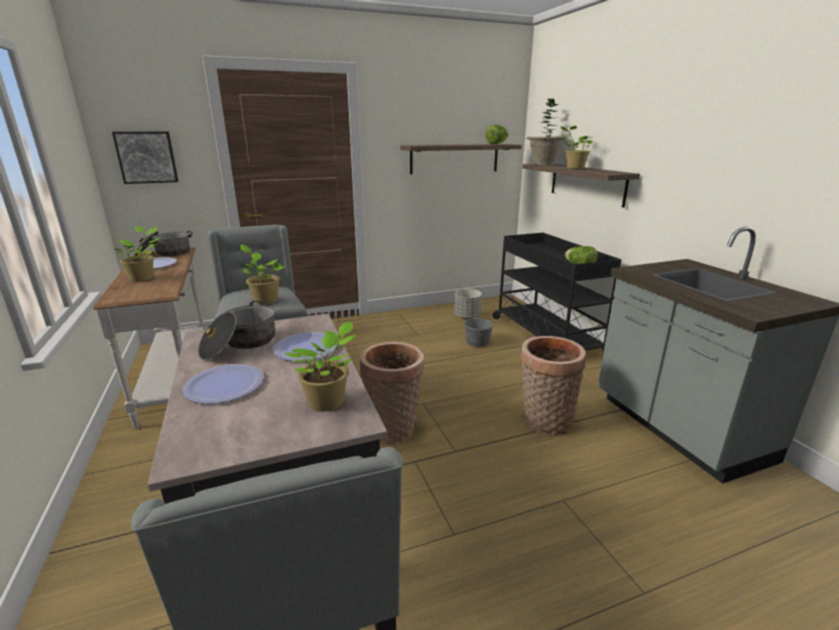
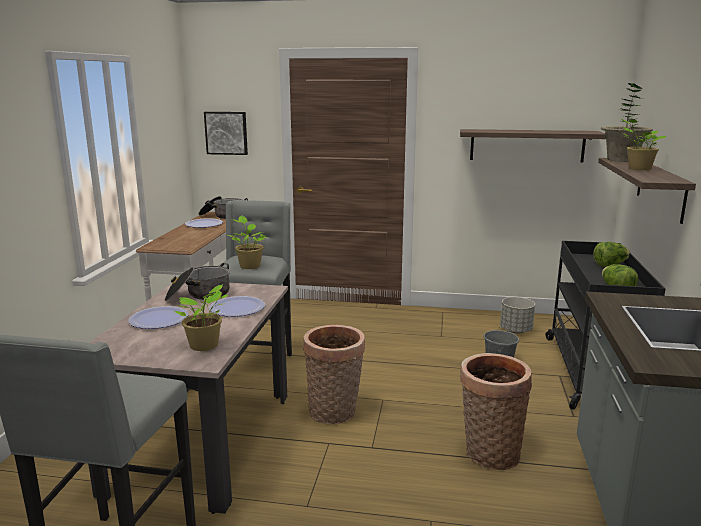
camera: 30 degrees right, 5 degrees down
(143, 278) = (186, 234): potted plant -> none
(496, 144) = (580, 131): lettuce -> lettuce (610, 265)

